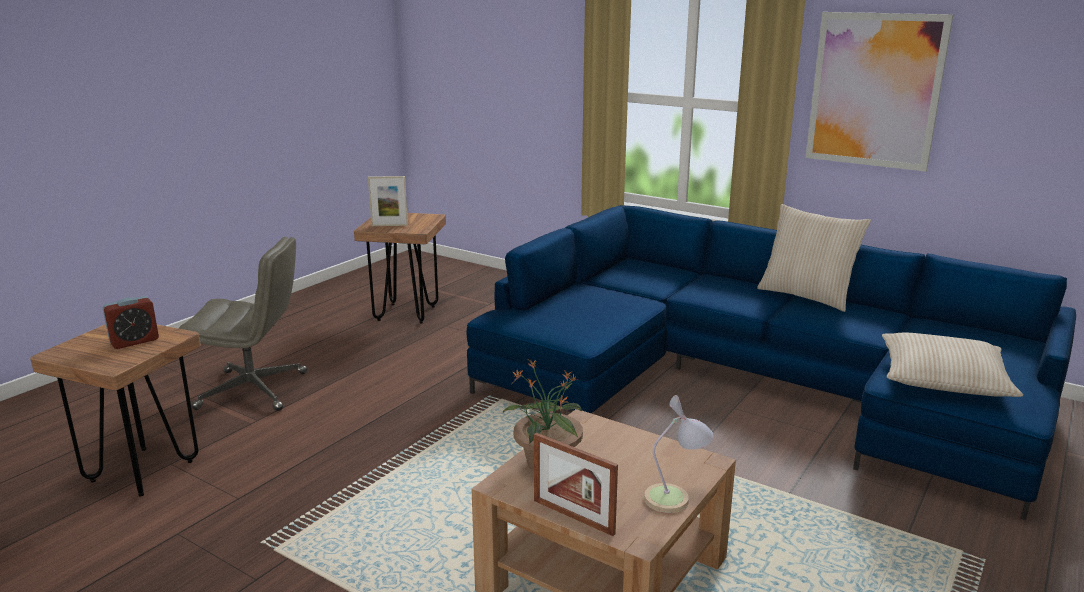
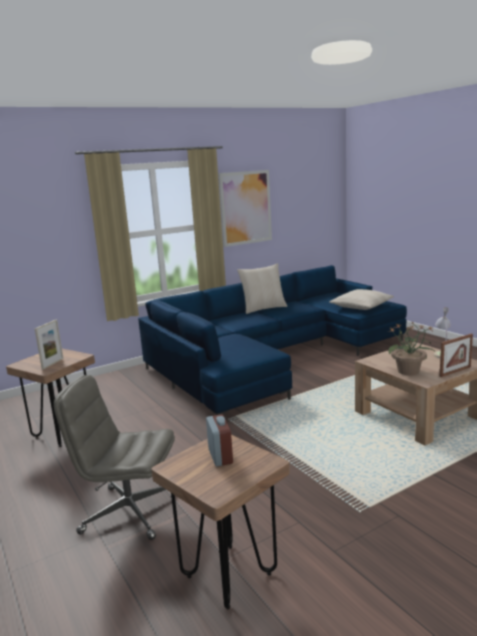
camera: 65 degrees left, 5 degrees down
(254, 390) = (128, 512): grey office chair -> grey office chair turned 105 degrees counterclockwise

